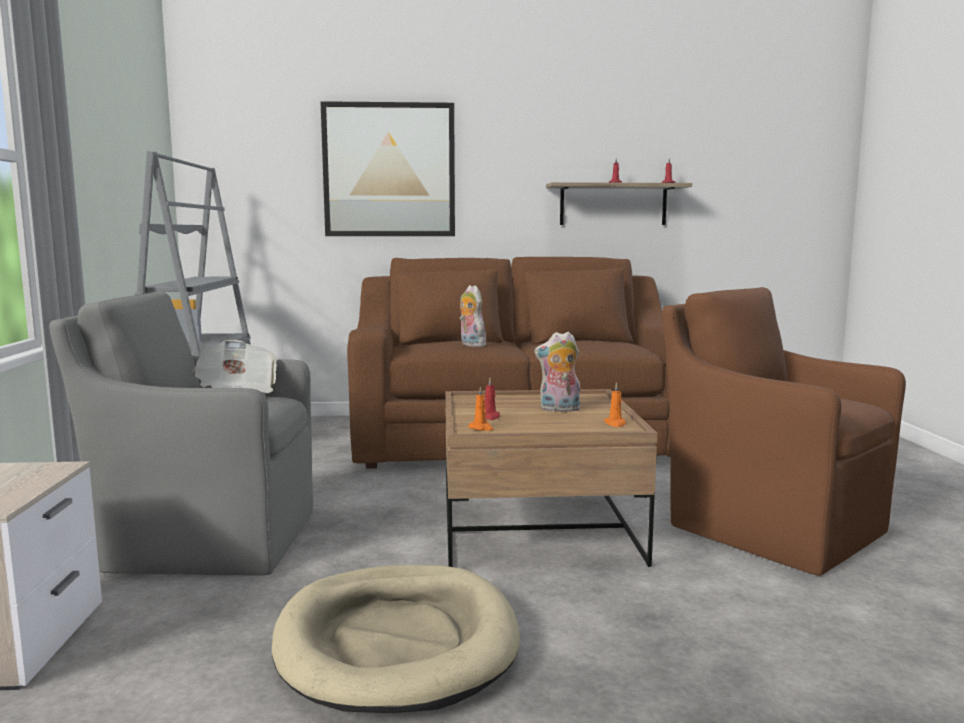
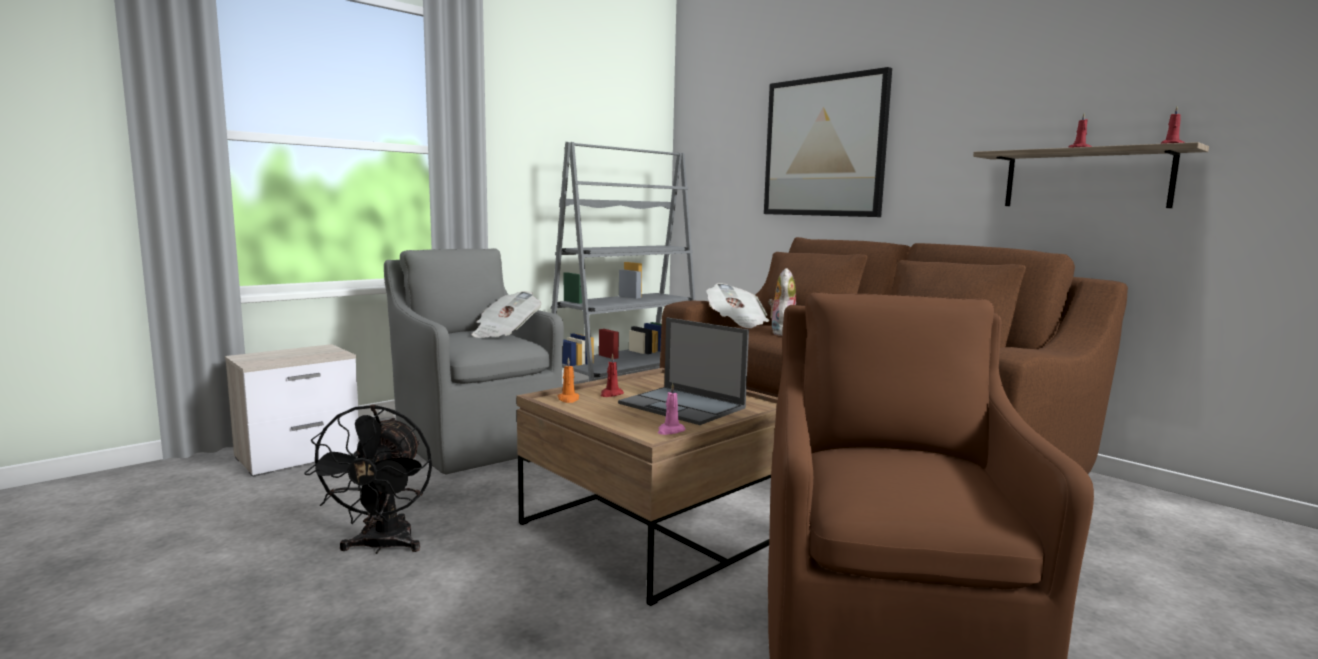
camera: 50 degrees right, 0 degrees up
(397, 643) = (382, 547): beige dog bed -> black fan
(409, 344) = (737, 323): none -> newspaper
(559, 410) = (683, 406): plush toy -> laptop
(615, 424) = (670, 431): orange candle -> pink candle

